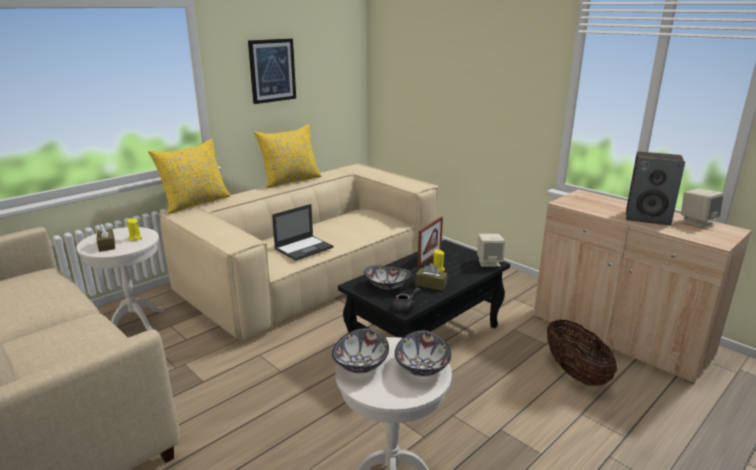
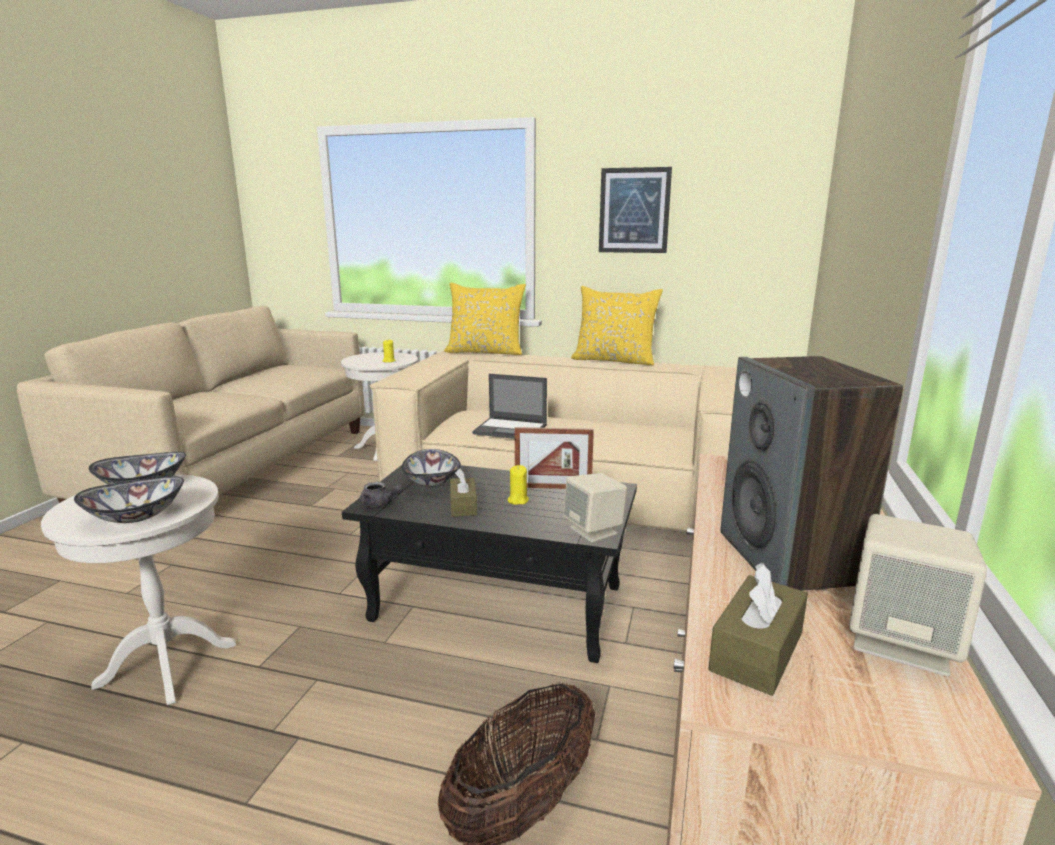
camera: 60 degrees right, 5 degrees down
(107, 245) = (366, 359): brown tissue box -> brown tissue box (756, 651)

